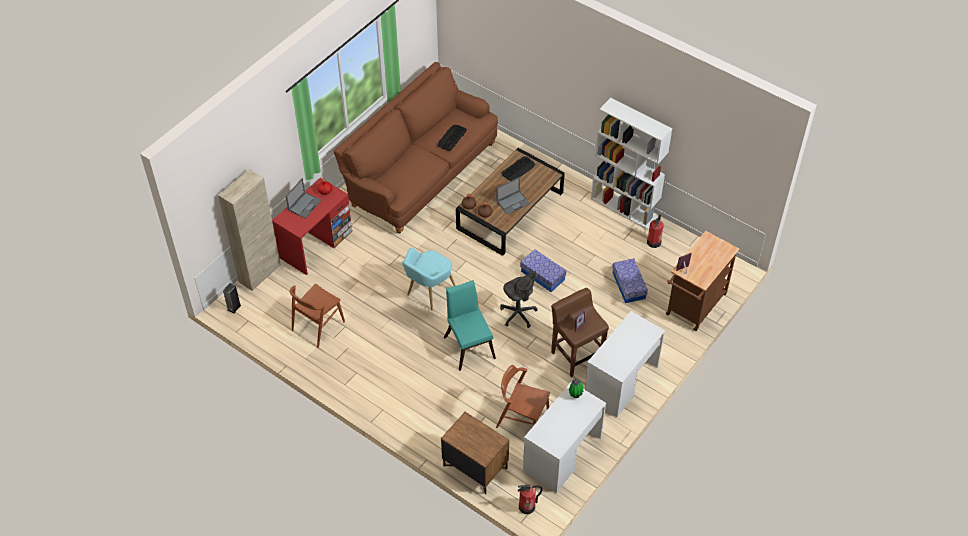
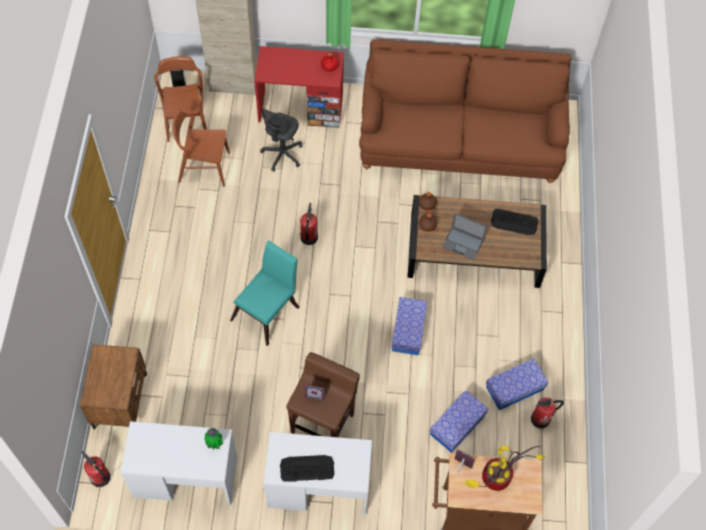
camera: 55 degrees right, 10 degrees up
(305, 205) = (298, 60): laptop -> none
(428, 293) = (309, 237): turquoise armchair -> fire extinguisher
(452, 138) = (495, 134): keyboard -> keyboard (307, 468)
(518, 314) = (339, 335): grey office chair -> grey office chair (282, 155)
(522, 419) = (205, 414): brown chair -> brown chair (185, 120)
(624, 208) = (566, 362): white bookcase -> none
(624, 243) = (514, 388): none -> storage box
(703, 258) = (495, 480): none -> potted plant

